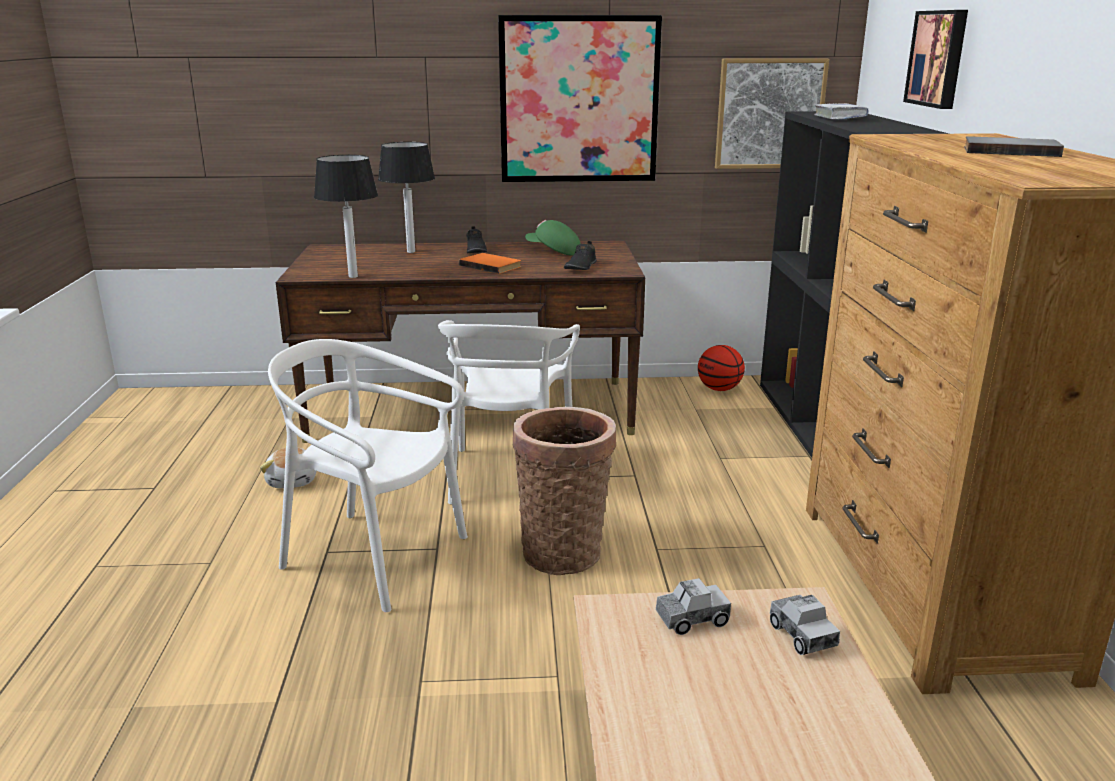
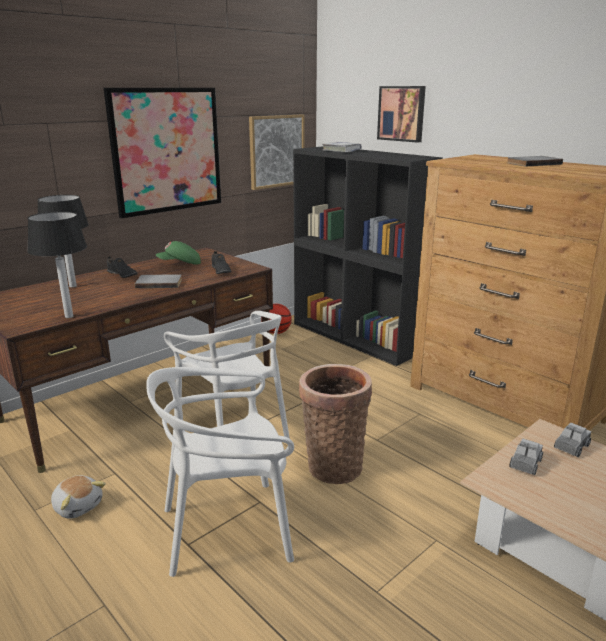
camera: 40 degrees left, 0 degrees up
(491, 265) = (159, 283): orange book -> grey book
(802, 635) = (571, 447): toy truck -> toy truck turned 75 degrees counterclockwise

